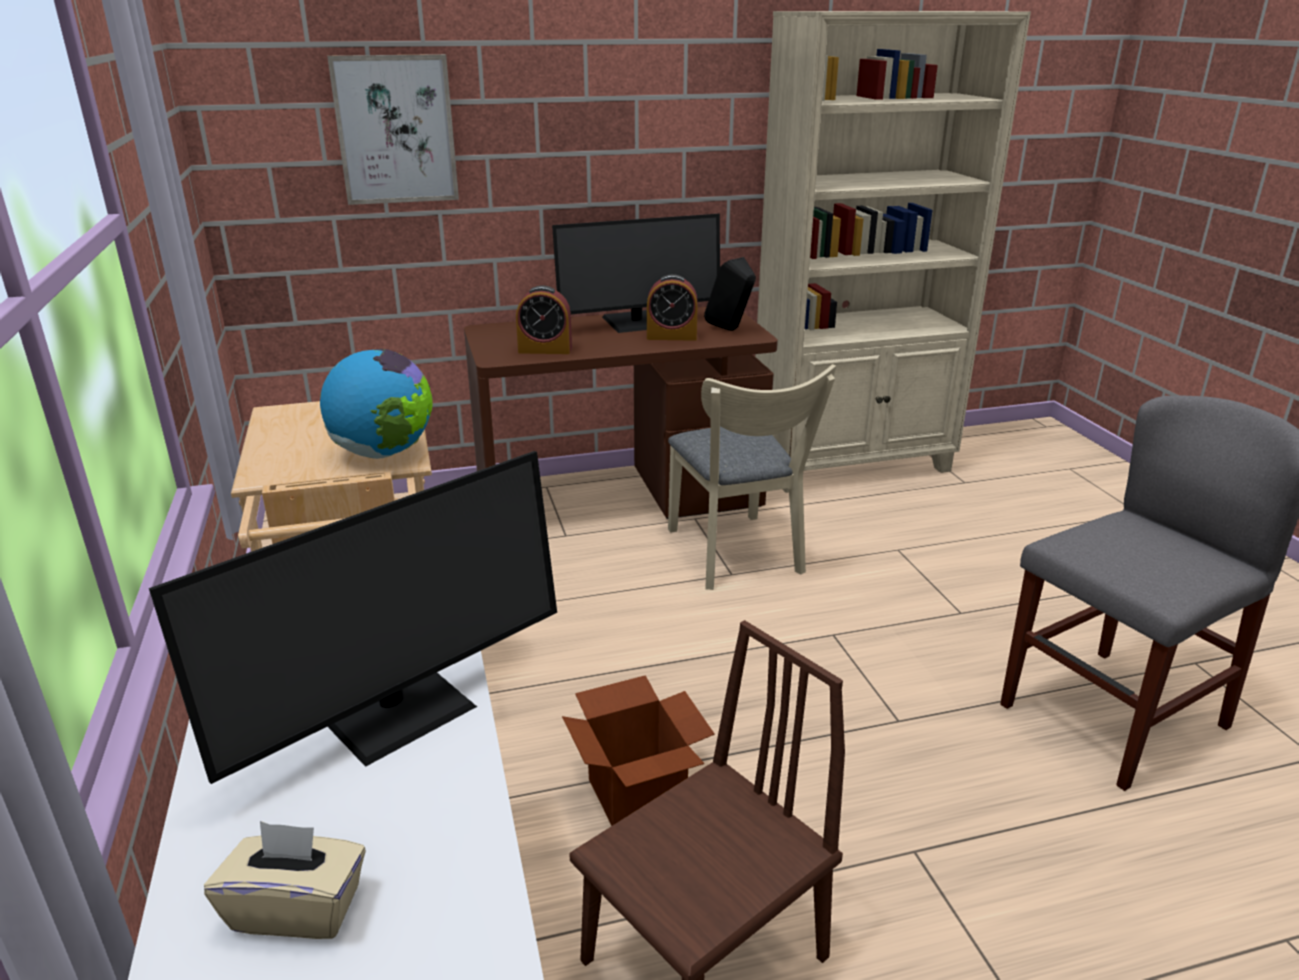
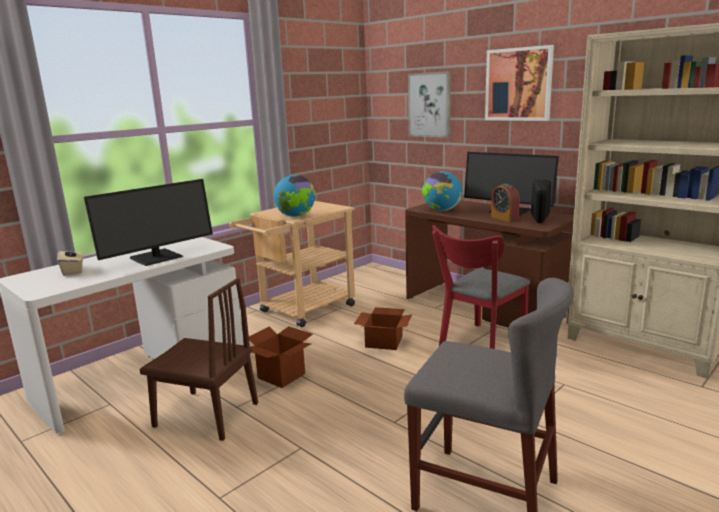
camera: 60 degrees right, 10 degrees down
(394, 707) = (157, 258): monitor -> monitor turned 60 degrees counterclockwise
(545, 350) = (442, 210): alarm clock -> globe
(603, 86) = (518, 84): none -> picture
(629, 628) = (385, 341): none -> cardboard box
(737, 556) = (479, 345): beige chair -> red chair

